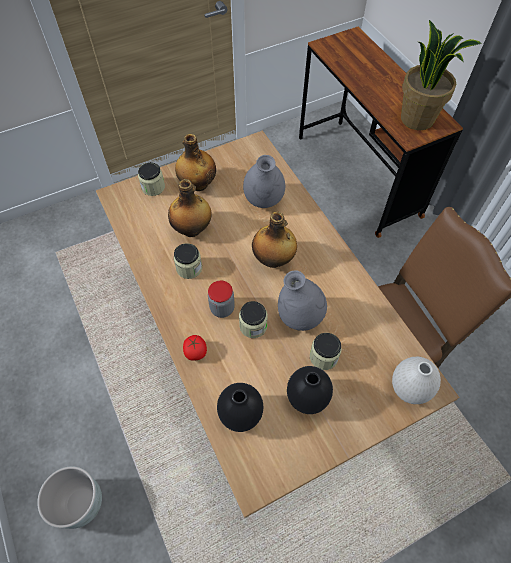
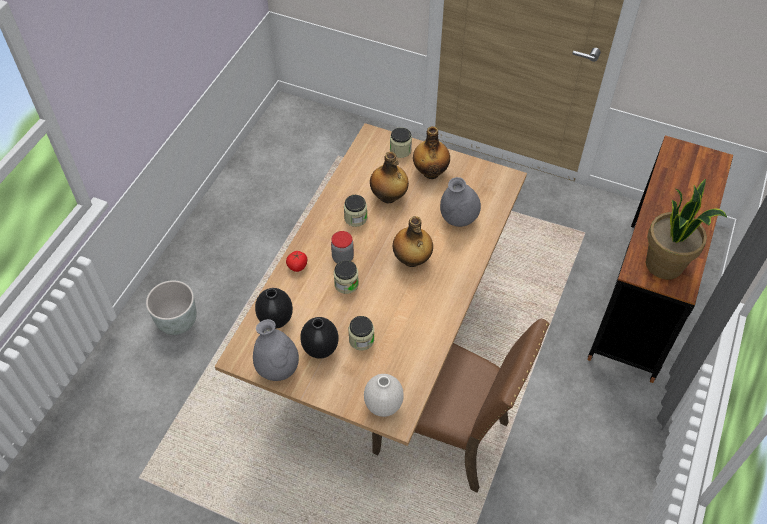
camera: 50 degrees right, 5 degrees down
(300, 317) = (379, 306): grey vase -> grey vase (278, 369)

